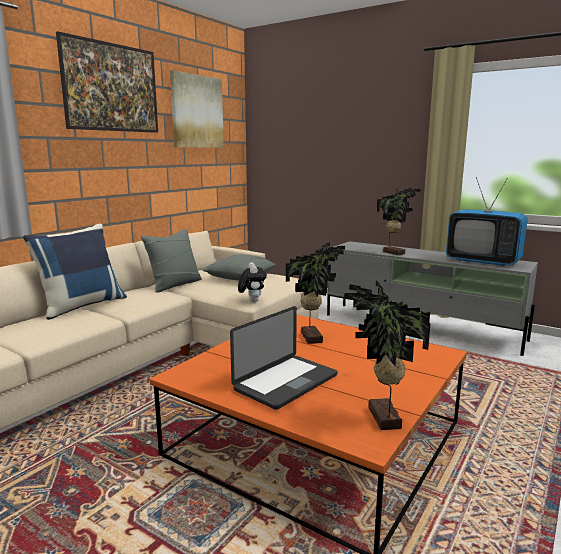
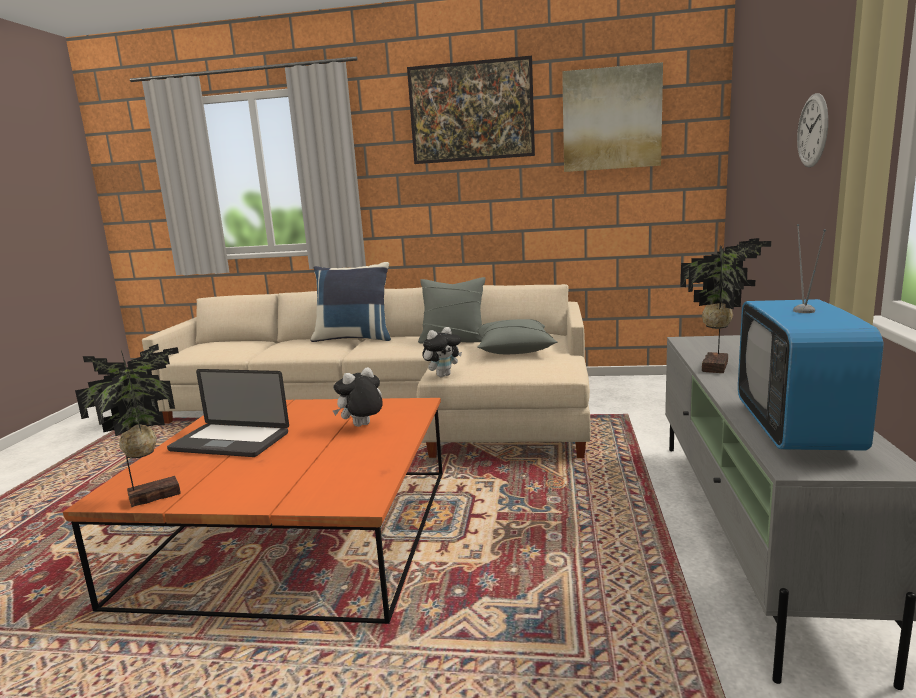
camera: 65 degrees right, 0 degrees up
(313, 337) = (362, 426): potted plant -> plush toy
(368, 136) = (812, 130): none -> wall clock

